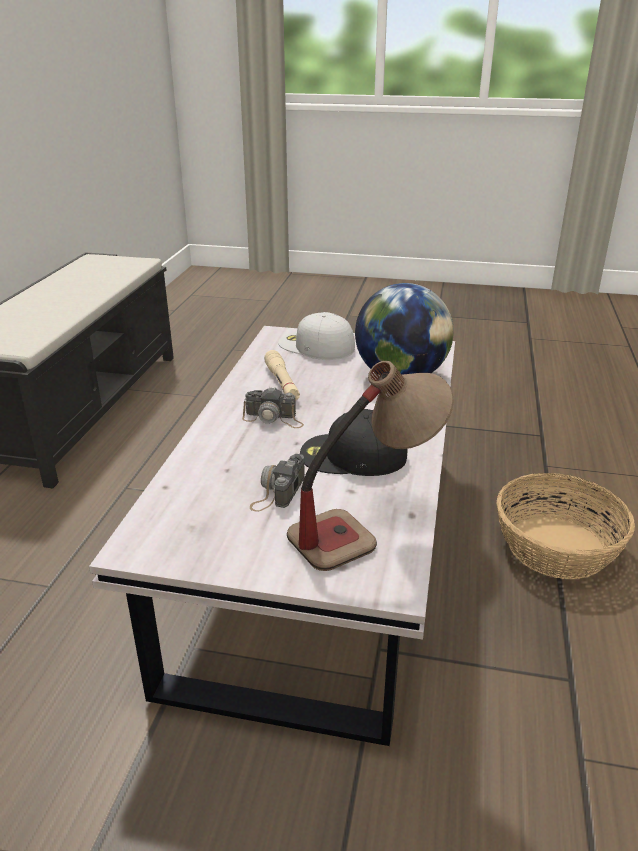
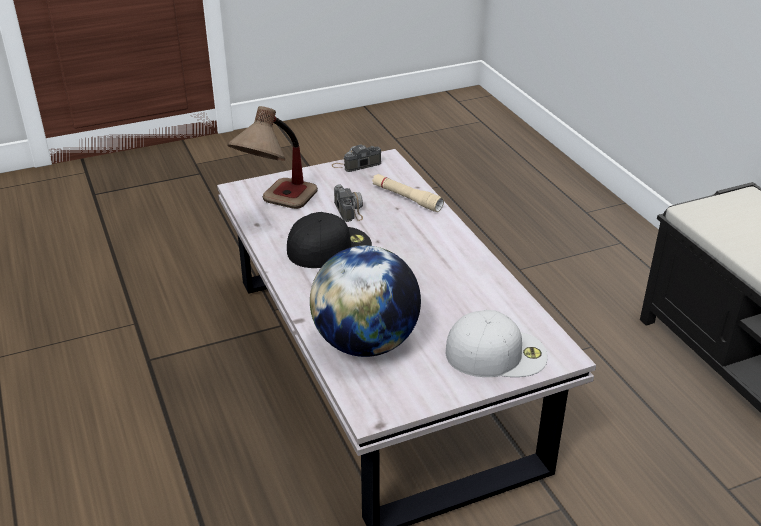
camera: 145 degrees right, 5 degrees up
(273, 419) = (418, 253): camera -> camera (356, 164)
(282, 383) = (459, 288): beige flashlight -> beige flashlight (406, 198)
(556, 547) = (181, 464): basket -> none

